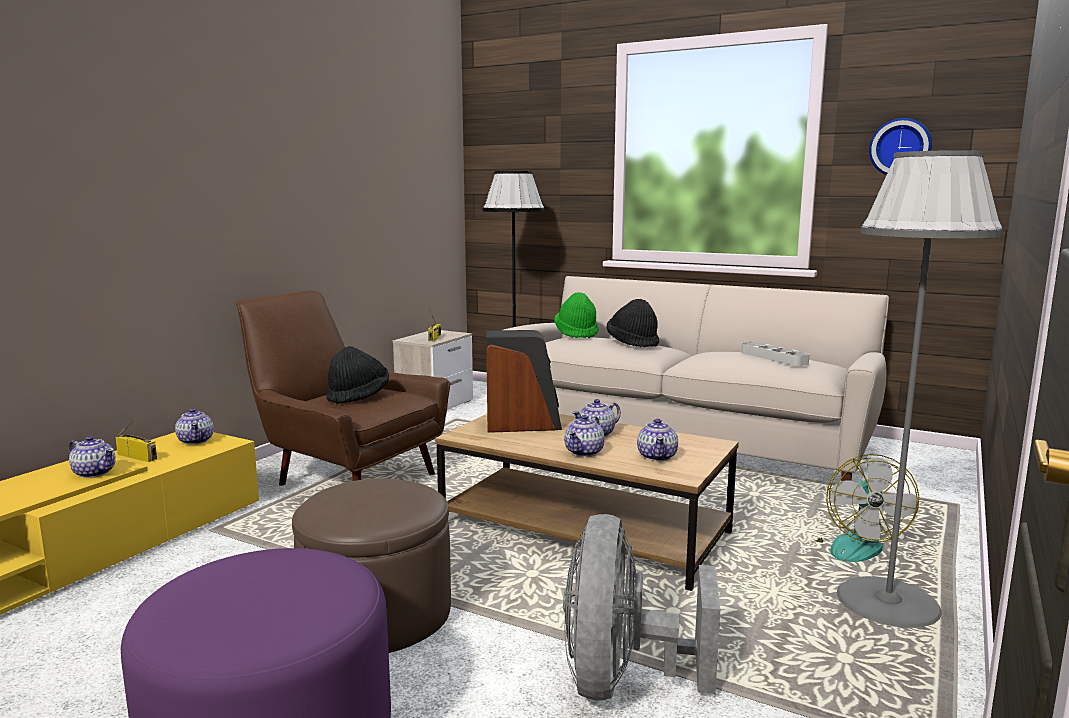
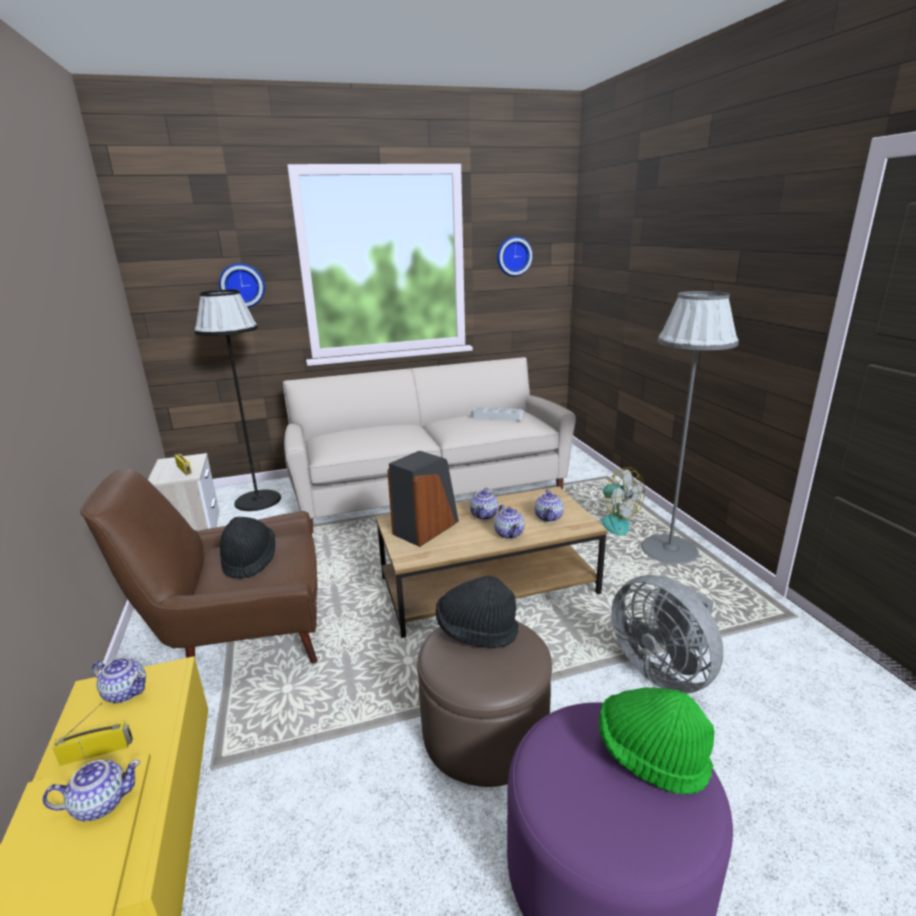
camera: 45 degrees left, 10 degrees up
(557, 172) = (242, 285): none -> wall clock
(576, 334) = (334, 431): green hat -> green hat (651, 756)
(633, 343) = (392, 429): black hat -> black hat (476, 632)
(657, 456) = (548, 517): teapot -> teapot turned 45 degrees clockwise

